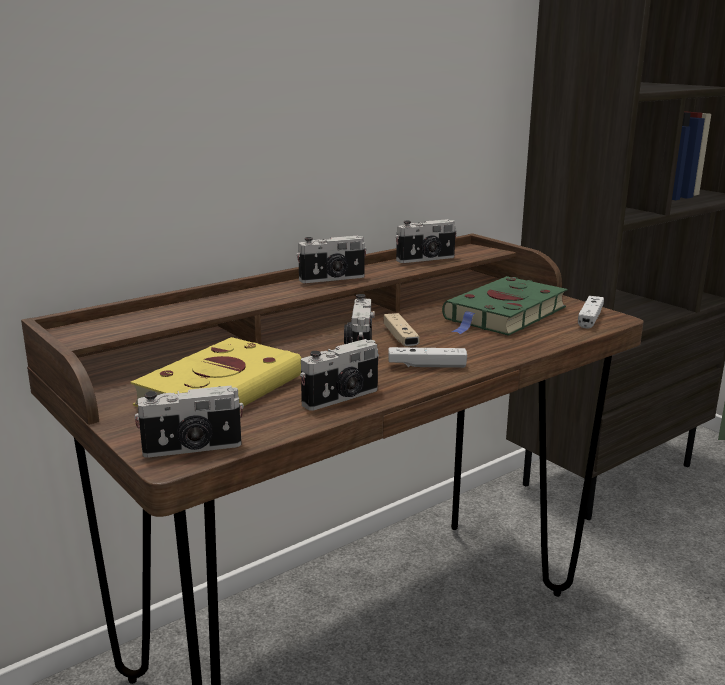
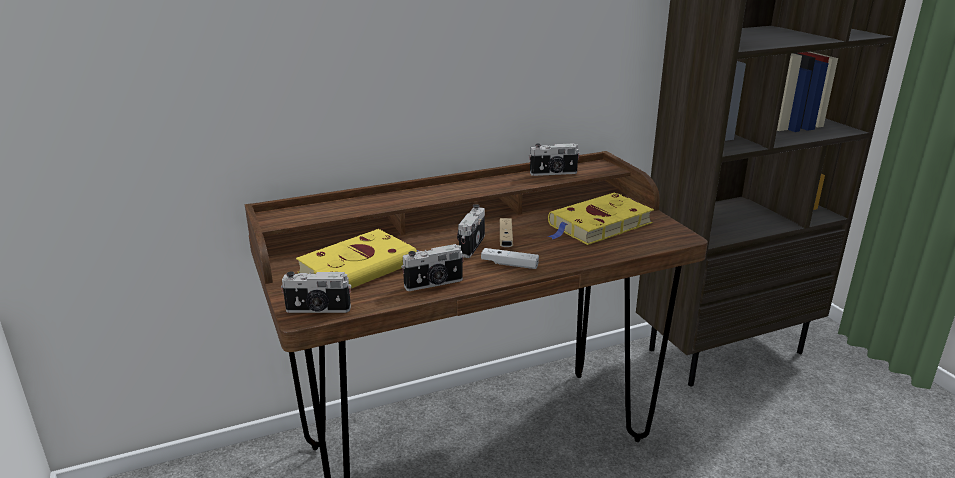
camera: 15 degrees right, 5 degrees up
(332, 279) = (471, 186): camera -> none
(504, 314) = (598, 225): green book -> yellow book
(590, 318) = (664, 235): white game controller -> none

